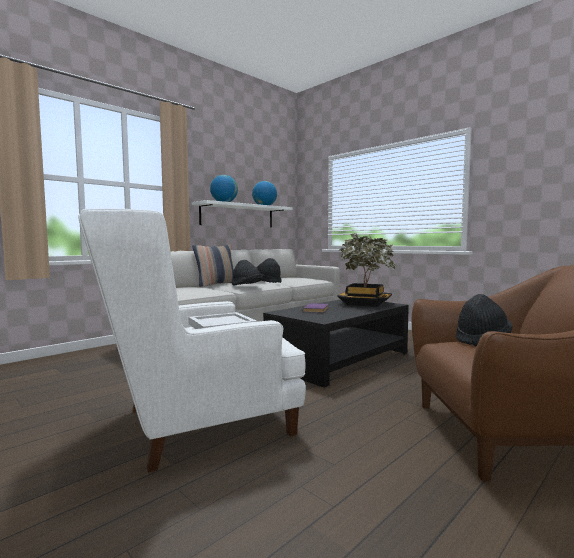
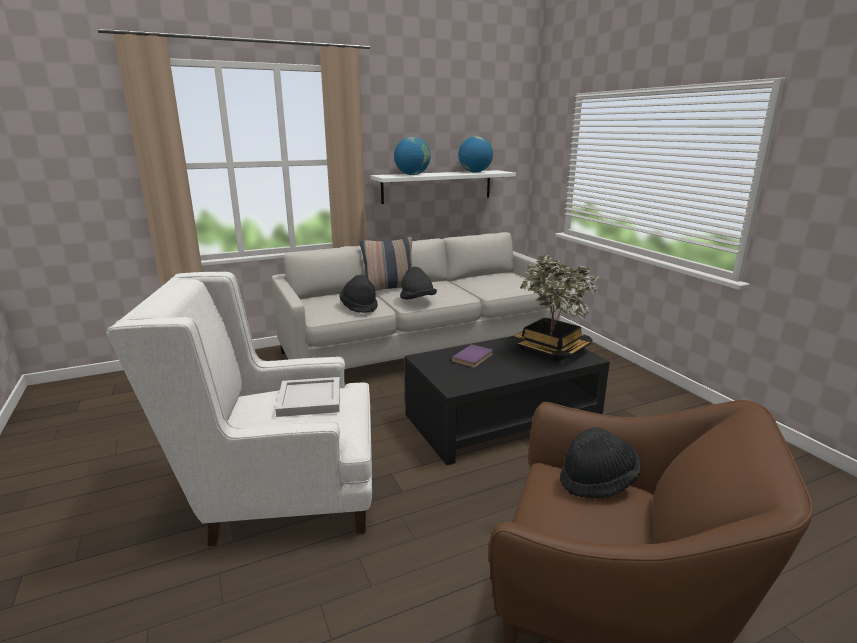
camera: 20 degrees right, 15 degrees up
(267, 282) = (455, 288): black hat -> black hat (359, 307)

